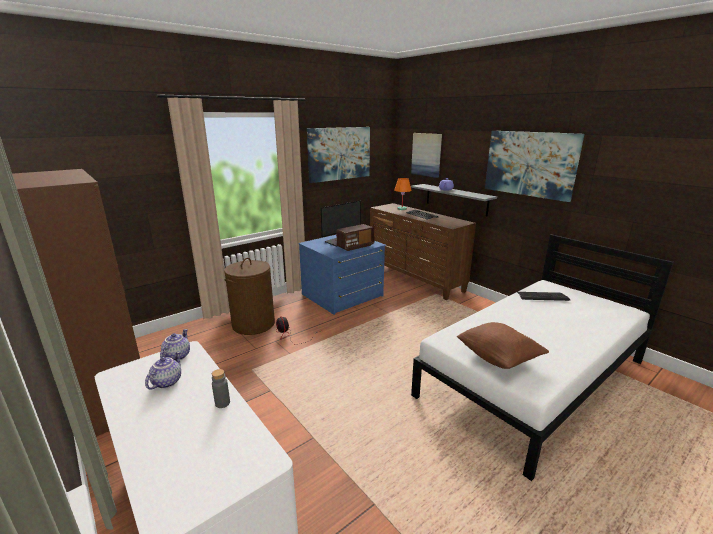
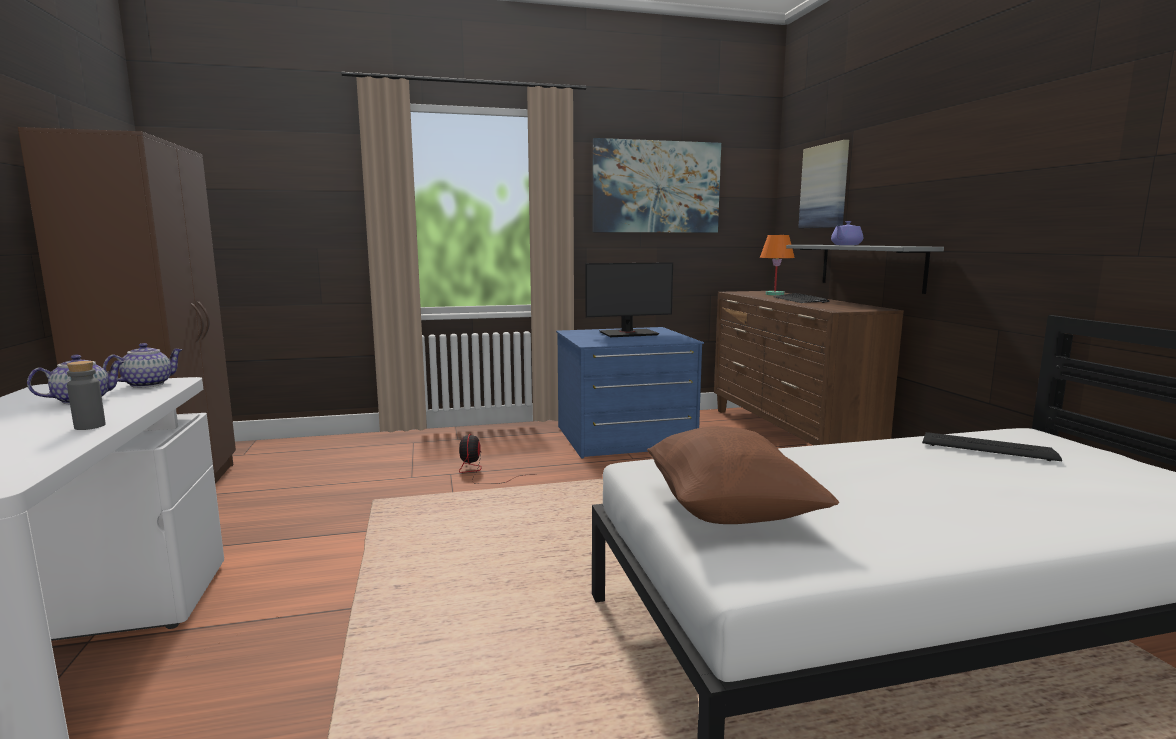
camera: 25 degrees right, 10 degrees down
(253, 324) = (443, 449): brown laundry basket -> none
(355, 246) = (643, 339): radio -> none
(530, 164) = (1008, 160): picture -> none

